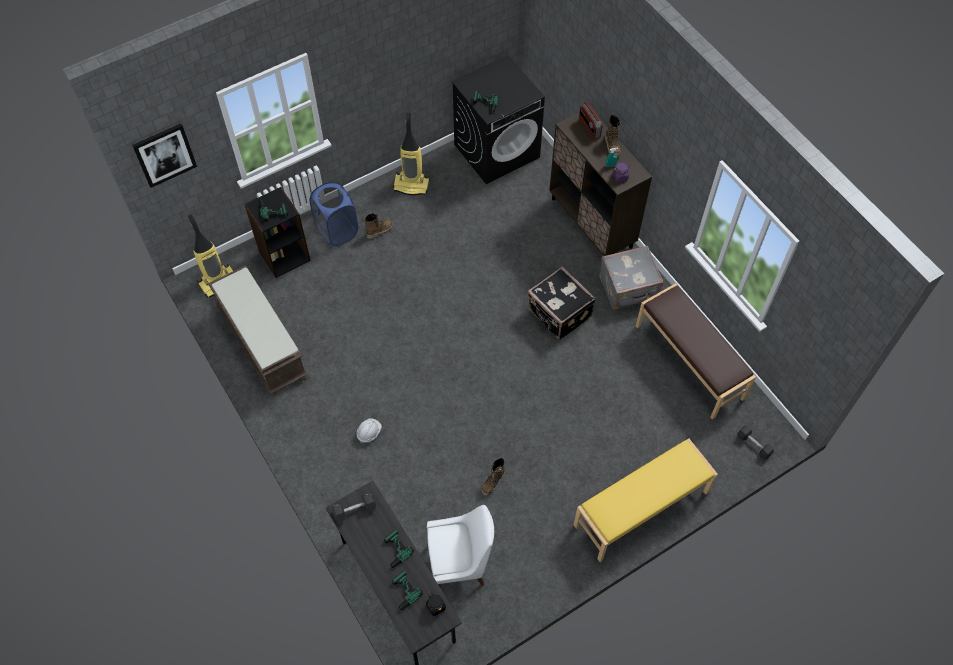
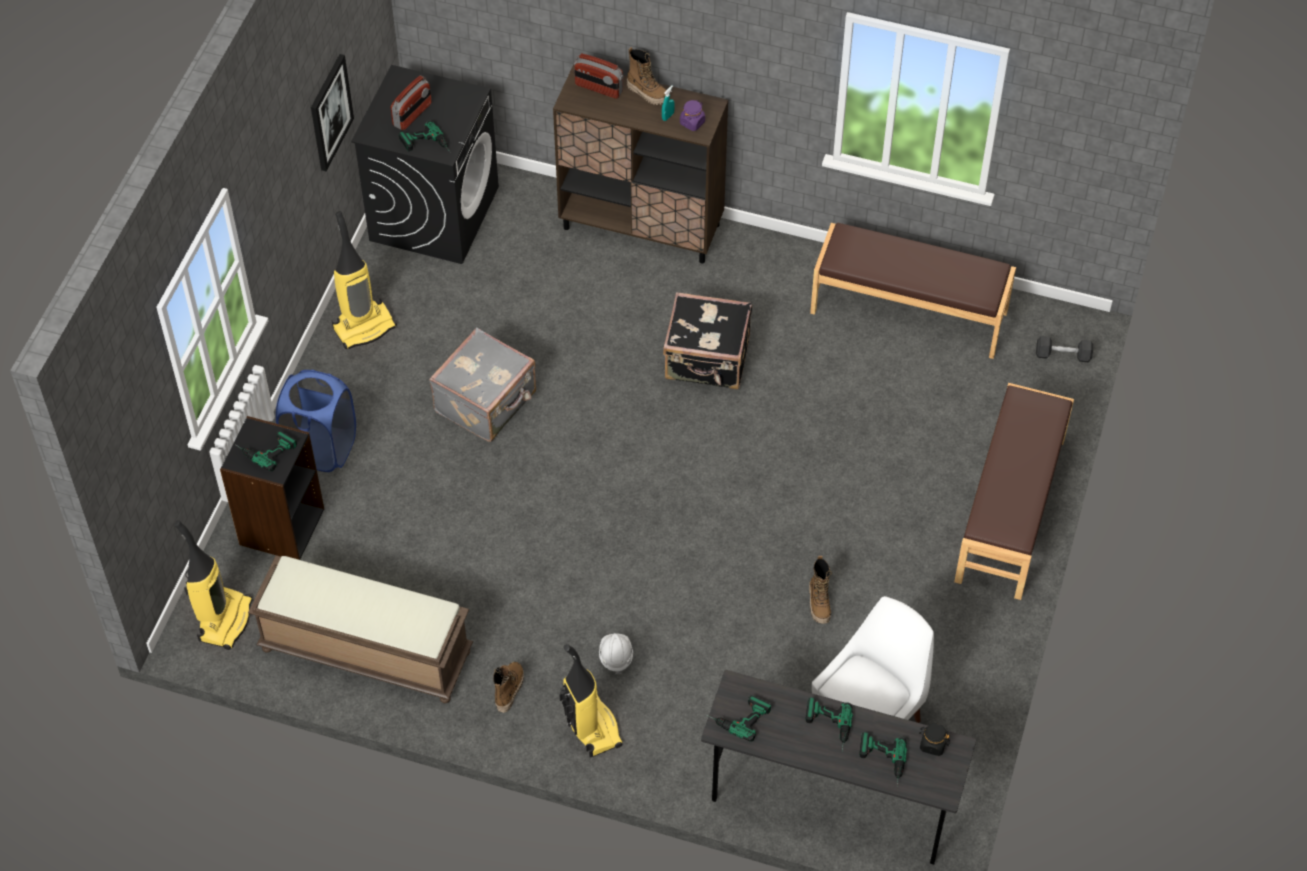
camera: 40 degrees left, 5 degrees down
(164, 155) = (125, 443): picture -> picture (330, 112)
(324, 459) = (591, 727): none -> vacuum cleaner
(354, 510) = (737, 716): black dumbbell -> power drill
(379, 231) = (379, 411): boot -> boot (509, 689)
(493, 86) = (412, 115): none -> radio
(629, 289) = (761, 275): grey suitcase -> grey suitcase (487, 403)
(641, 509) = (1011, 510): yellow bench -> brown bench

